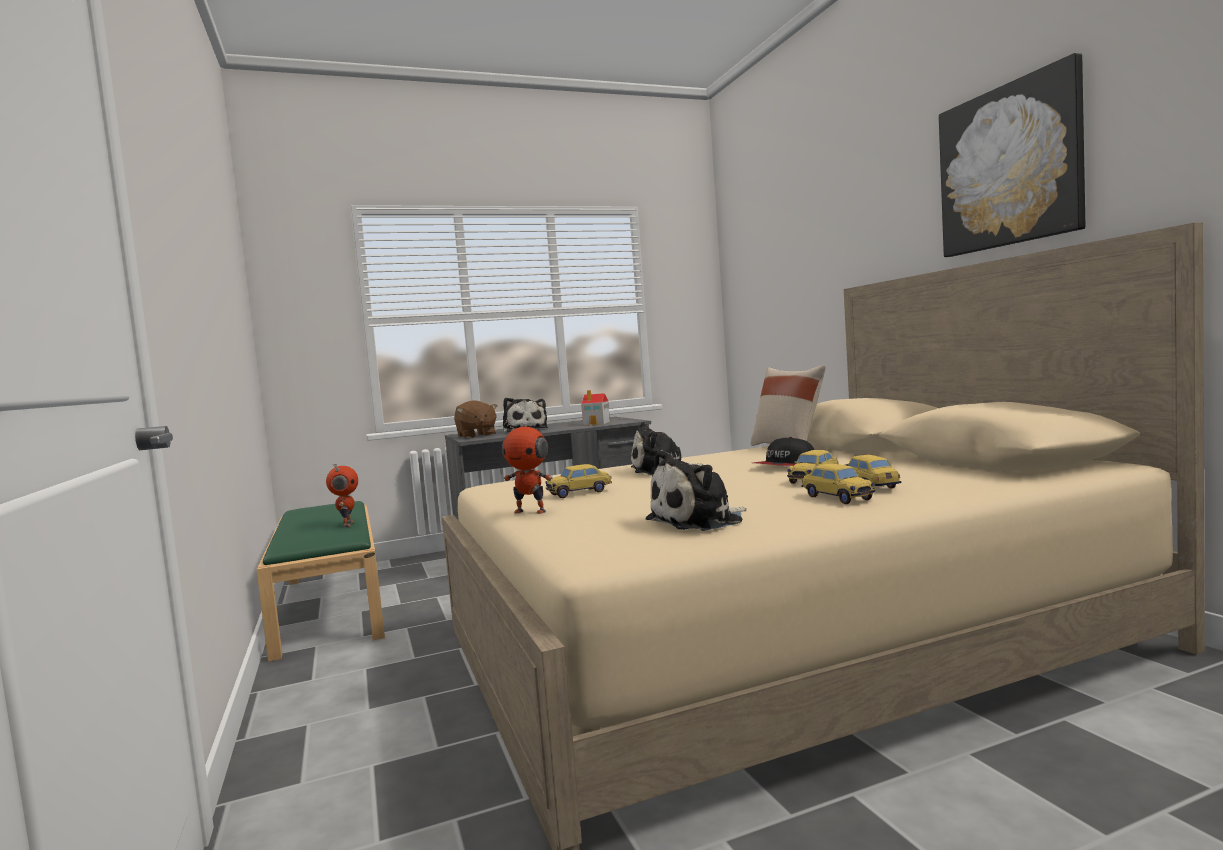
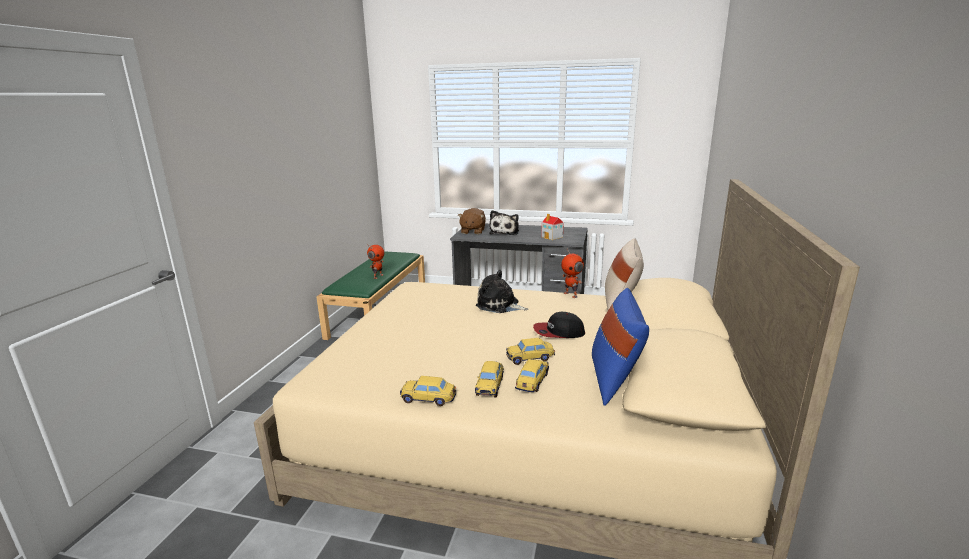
camera: 35 degrees right, 15 degrees up
(531, 511) = (370, 324): toy robot -> toy robot (571, 295)
(579, 493) = (419, 314): toy car -> toy car (428, 399)
(699, 521) = (395, 373): plush toy -> none
(933, 469) = (615, 381): none -> blue pillow
(1009, 166) = (817, 120): picture -> none

